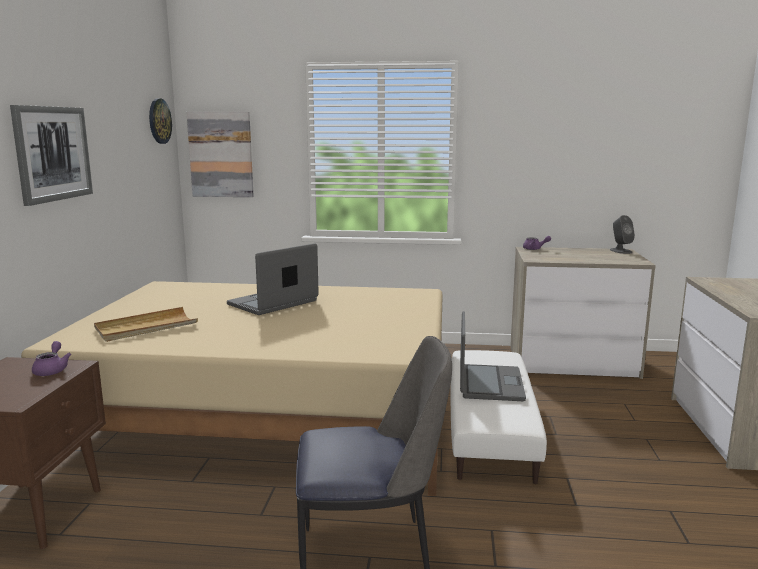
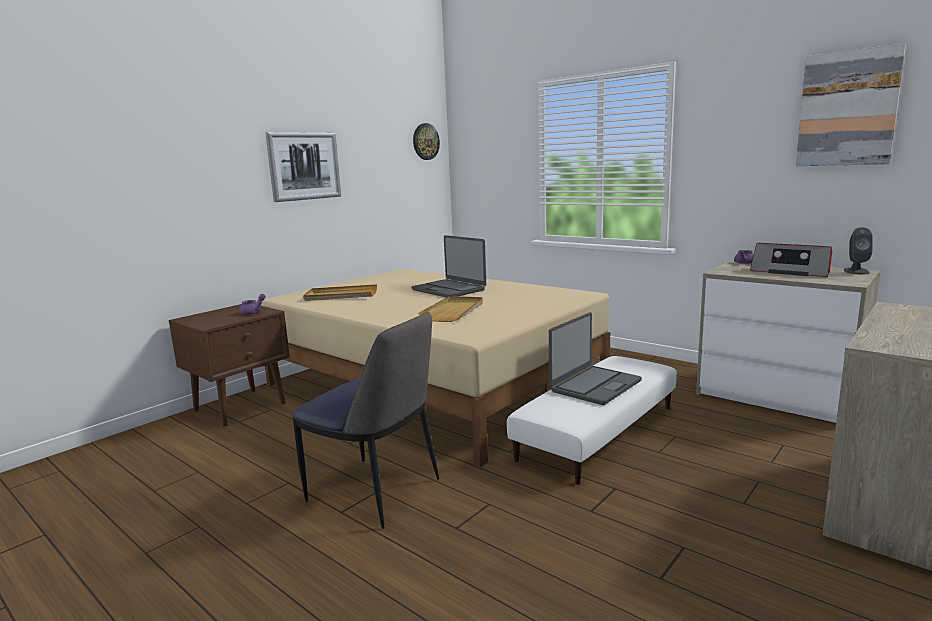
camera: 35 degrees right, 0 degrees up
(221, 154) = (476, 168): picture -> picture (847, 109)
(273, 303) = (449, 290): laptop -> laptop turned 120 degrees counterclockwise
(333, 329) = (453, 311): none -> beige tray
(581, 255) = (791, 271): none -> radio

